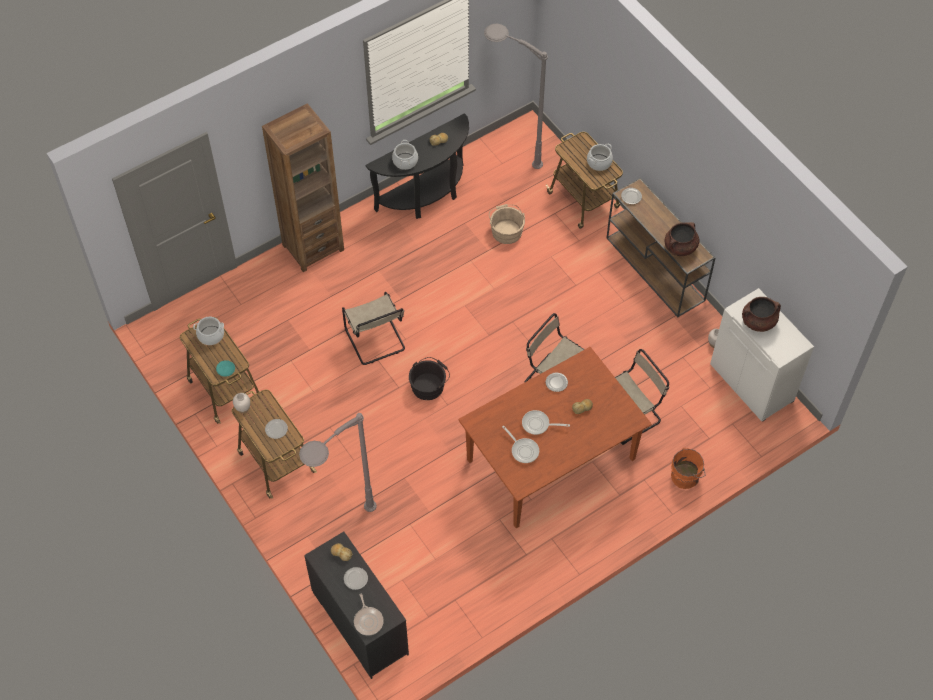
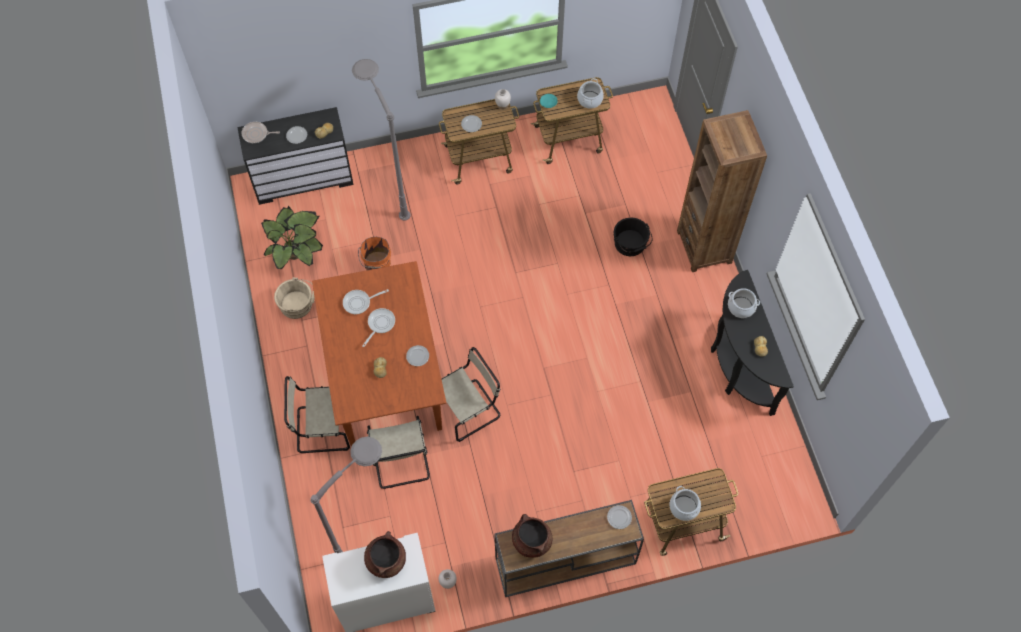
camera: 110 degrees right, 5 degrees up
(376, 341) = (574, 269): beige chair -> beige chair (321, 428)
(429, 385) = (507, 298): black bucket -> black bucket (630, 244)
(454, 590) = (297, 254): none -> potted plant
(506, 152) = (776, 465): grey floor lamp -> grey floor lamp (374, 531)
(506, 230) = (668, 428): beige bucket -> beige bucket (298, 304)
(686, 476) = (313, 487): orange bucket -> orange bucket (377, 264)

